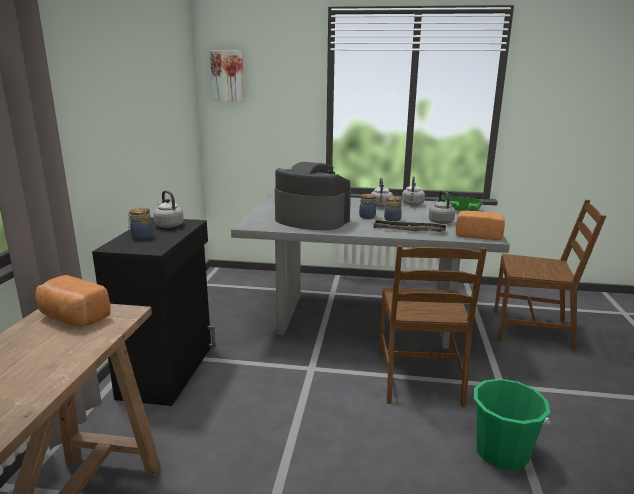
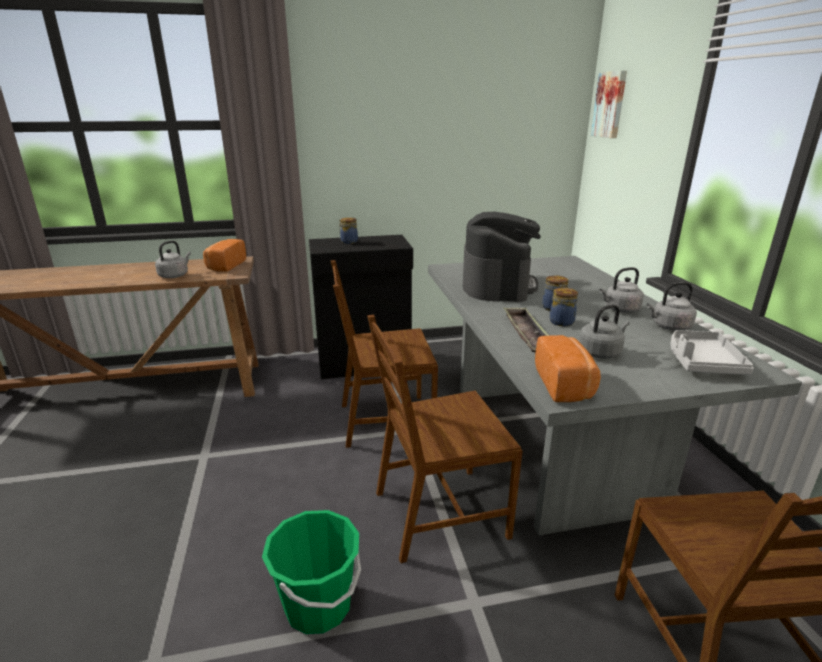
camera: 70 degrees right, 5 degrees up
(168, 225) = (384, 242): grey kettle -> grey kettle (175, 275)
(288, 379) = (385, 421): none -> brown chair
(458, 209) = (701, 362): green tray -> grey tray

